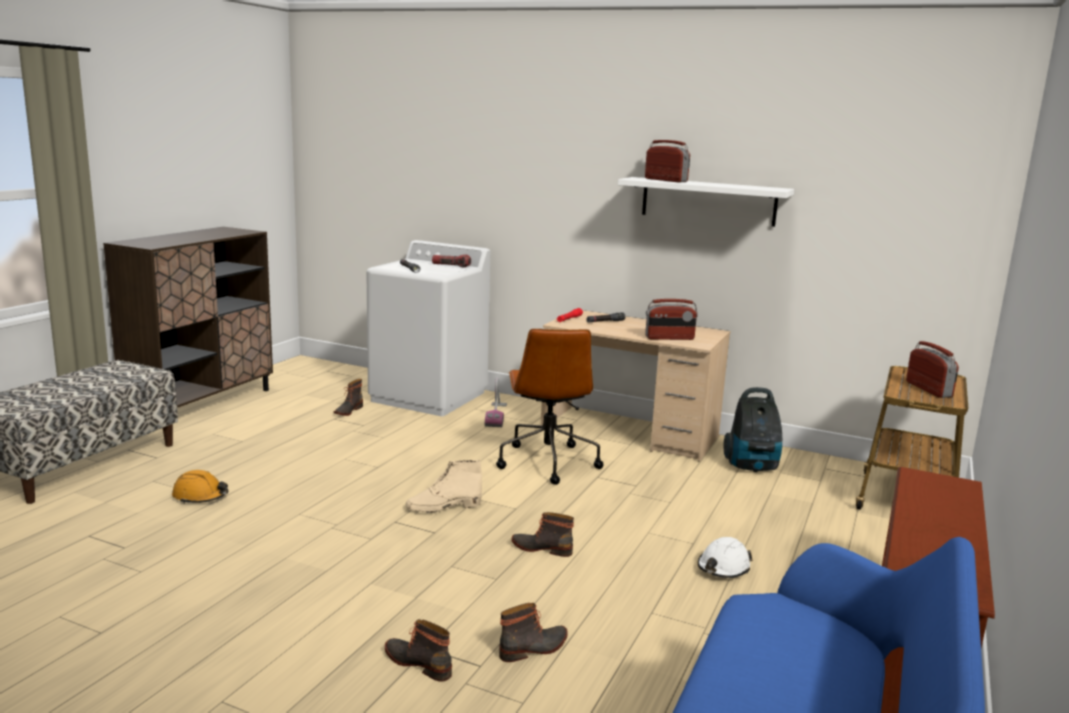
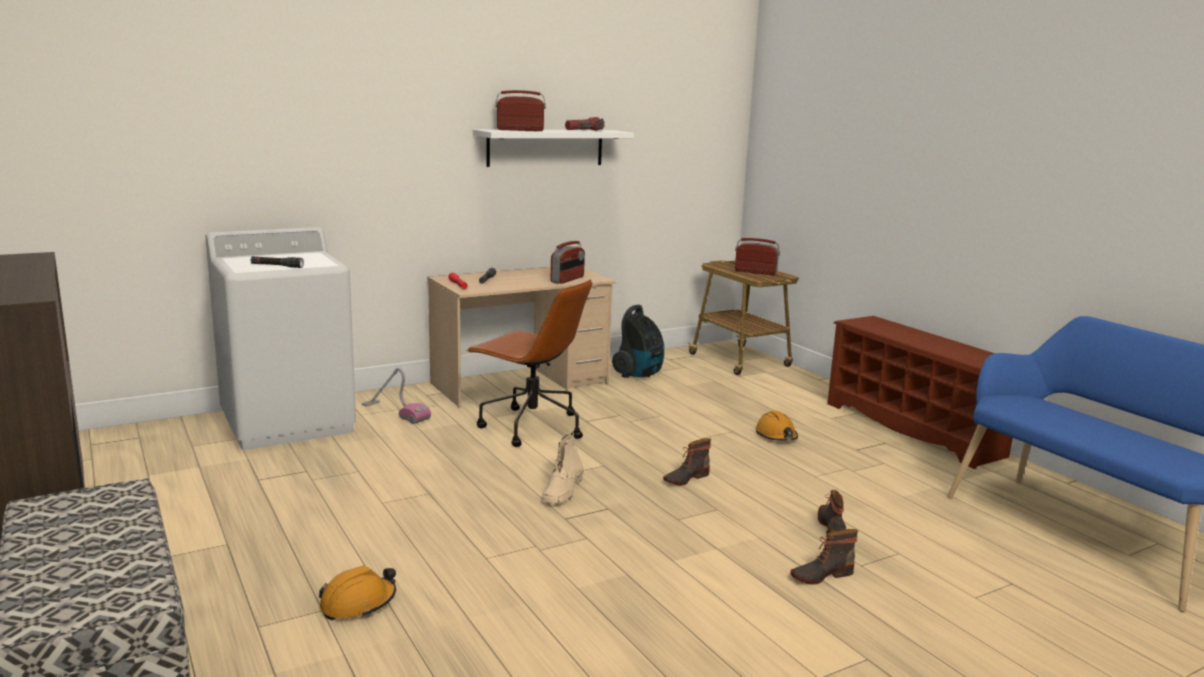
camera: 55 degrees left, 0 degrees up
(348, 411) = (248, 467): boot -> none
(451, 266) = (297, 255): flashlight -> flashlight (584, 130)
(723, 568) = (776, 436): white hard hat -> orange hard hat

